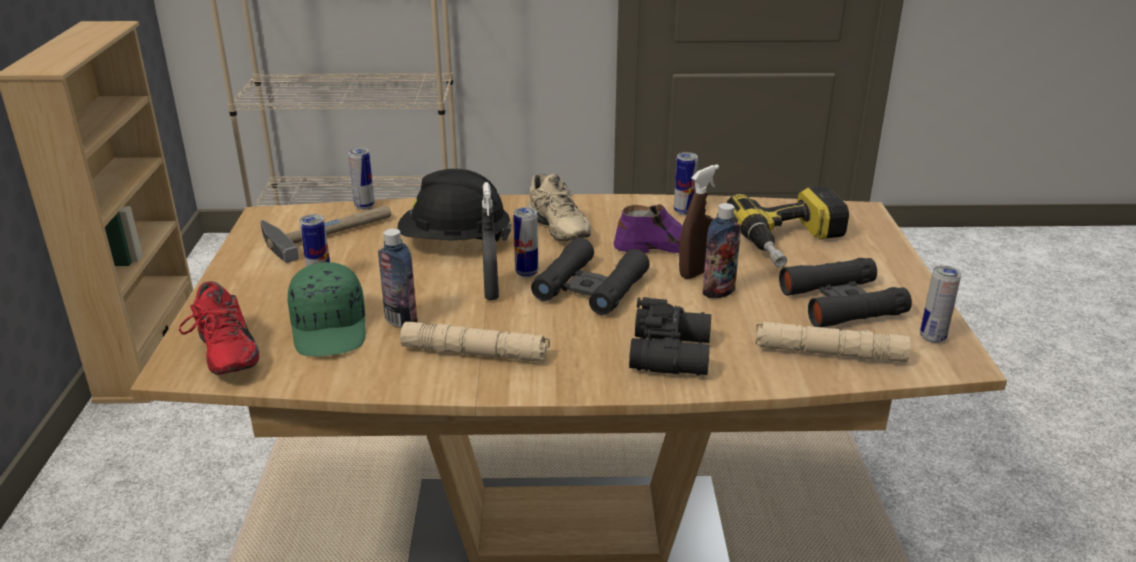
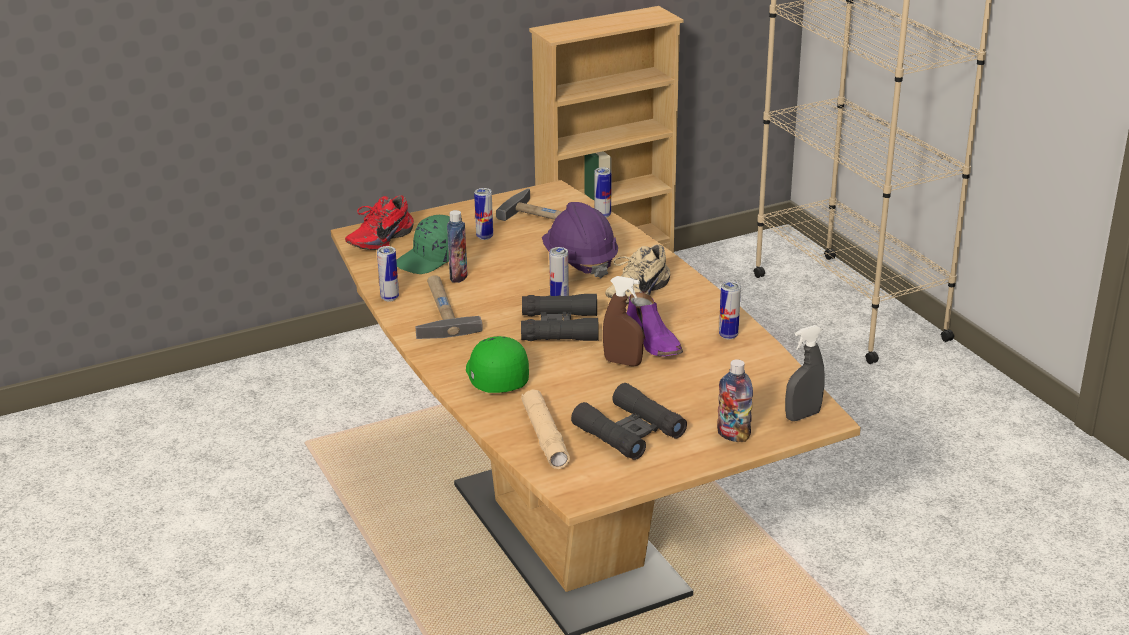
camera: 65 degrees right, 0 degrees up
(454, 242) = (580, 262): black hard hat -> purple hard hat
(475, 353) = (440, 310): beige flashlight -> hammer
(491, 291) = (521, 294): grey spray bottle -> grey spray bottle (802, 415)
(673, 353) = (495, 376): black binoculars -> green cap
(718, 292) = (599, 377): bottle -> bottle (733, 435)
(793, 243) = (718, 394): power drill -> none
(932, 337) = (607, 478): can -> can (389, 298)

